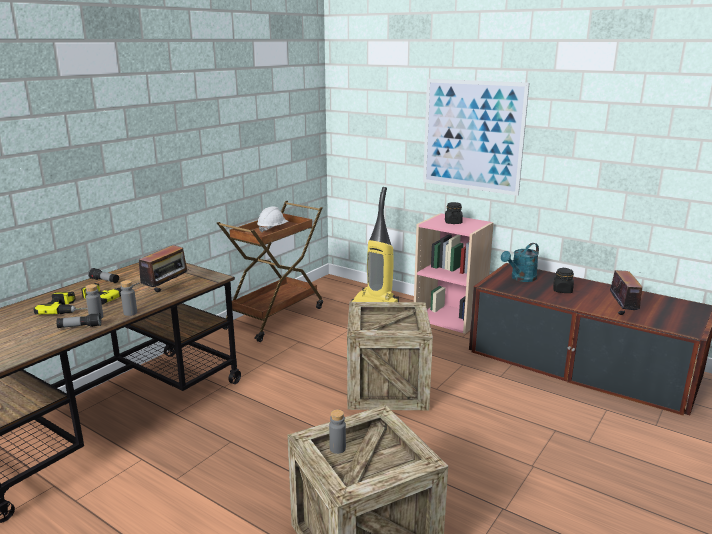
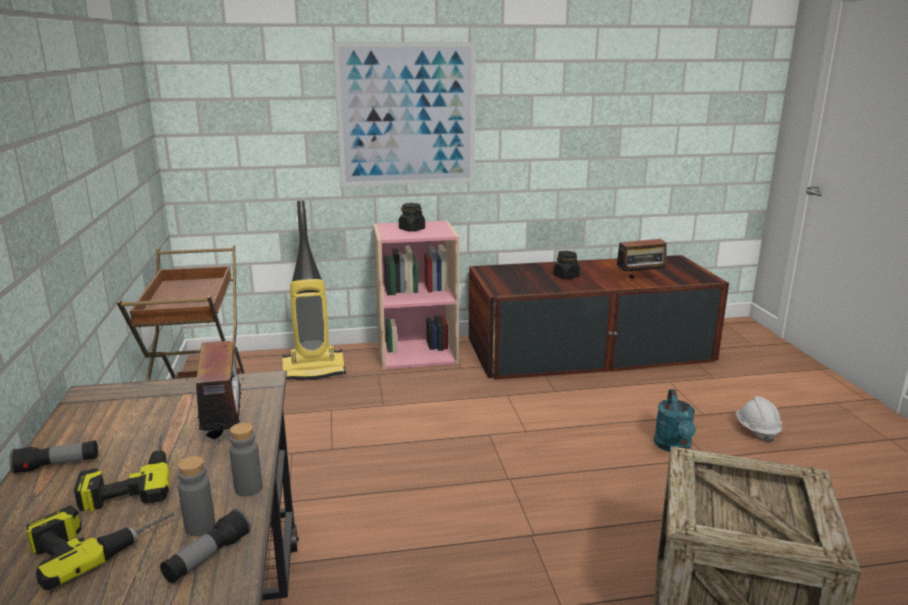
camera: 45 degrees left, 0 degrees up
(272, 229) = (180, 295): white hard hat -> white hard hat (756, 430)
(337, 448) = (721, 518): grey bottle -> none
(387, 388) = (481, 455): crate -> none
(520, 278) = (513, 277): turquoise watering can -> turquoise watering can (674, 447)
(622, 311) = (640, 279): radio -> radio turned 120 degrees clockwise

